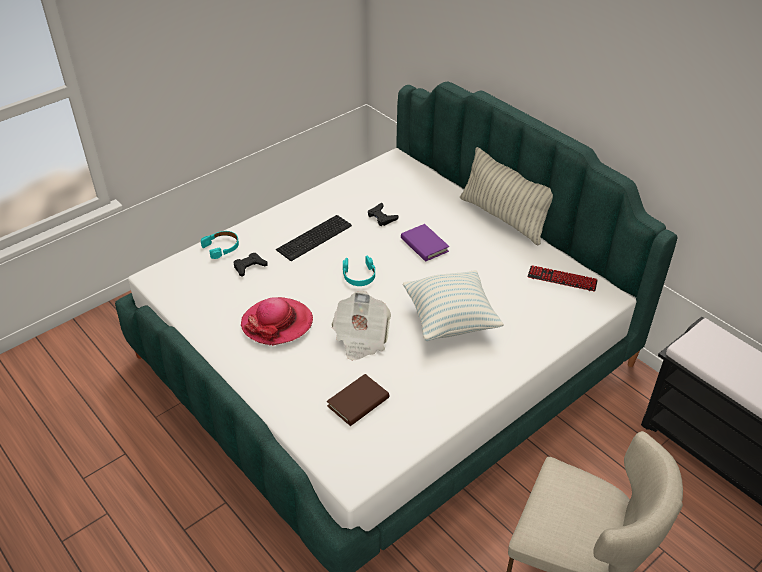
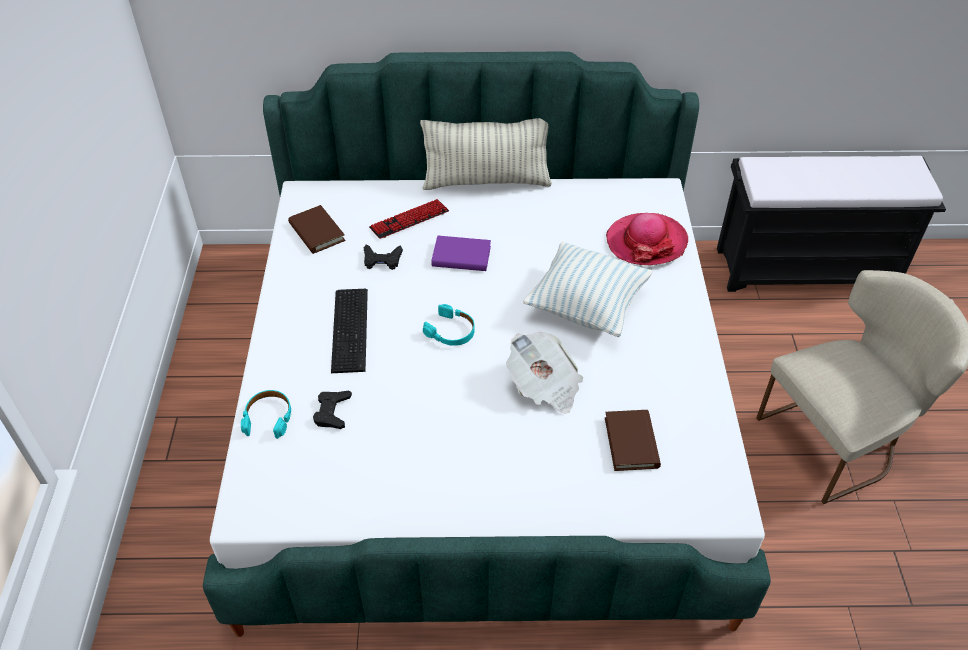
camera: 50 degrees left, 5 degrees up
(277, 323) = (452, 441): hat -> hat (646, 242)
(372, 182) = (316, 232): none -> brown book
(562, 279) = (610, 202): keyboard -> keyboard (409, 220)

